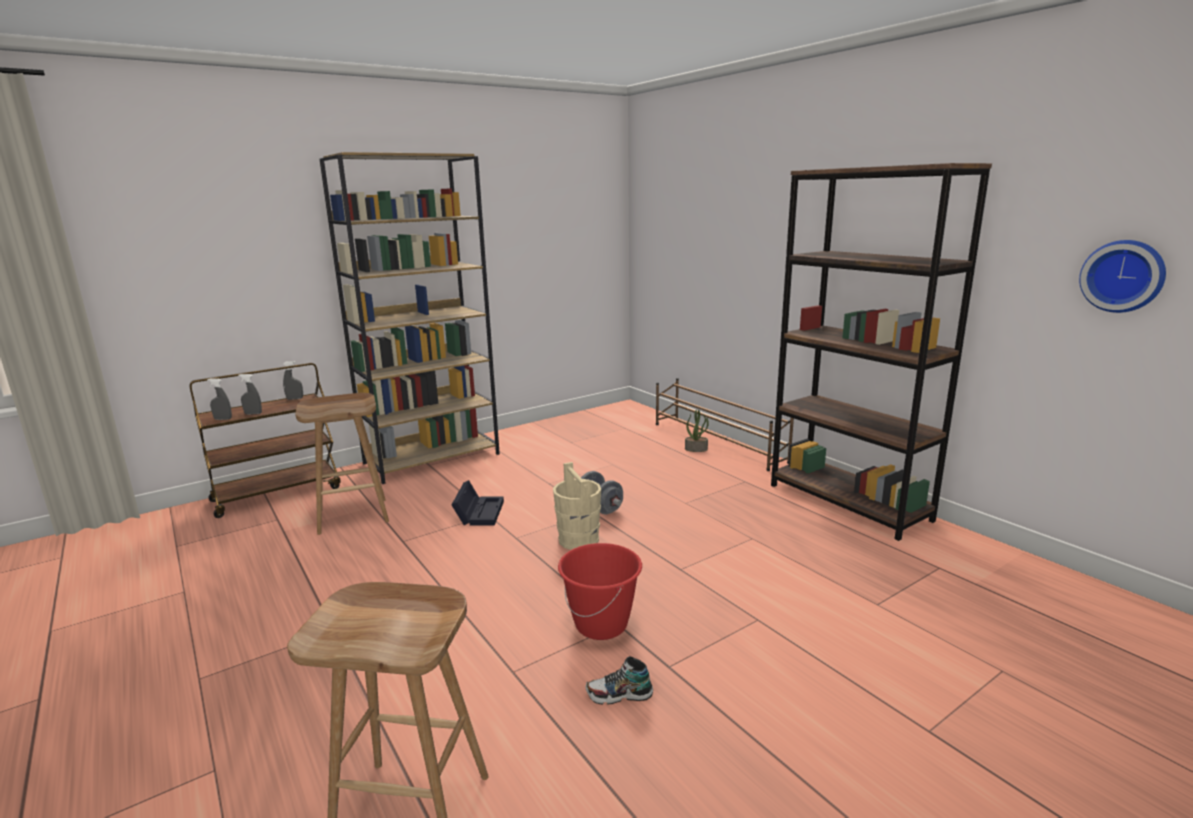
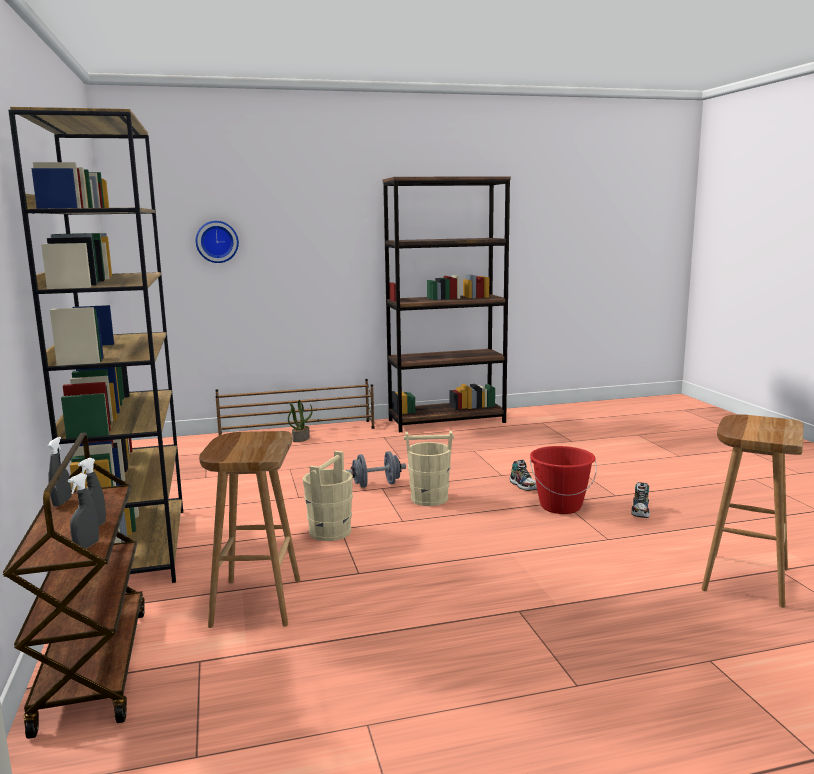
camera: 70 degrees left, 5 degrees down
(479, 512) = (329, 532): black storage box -> beige bucket
(655, 589) = (524, 486): none -> shoe
(1123, 276) = (557, 239): wall clock -> wall clock (217, 241)

